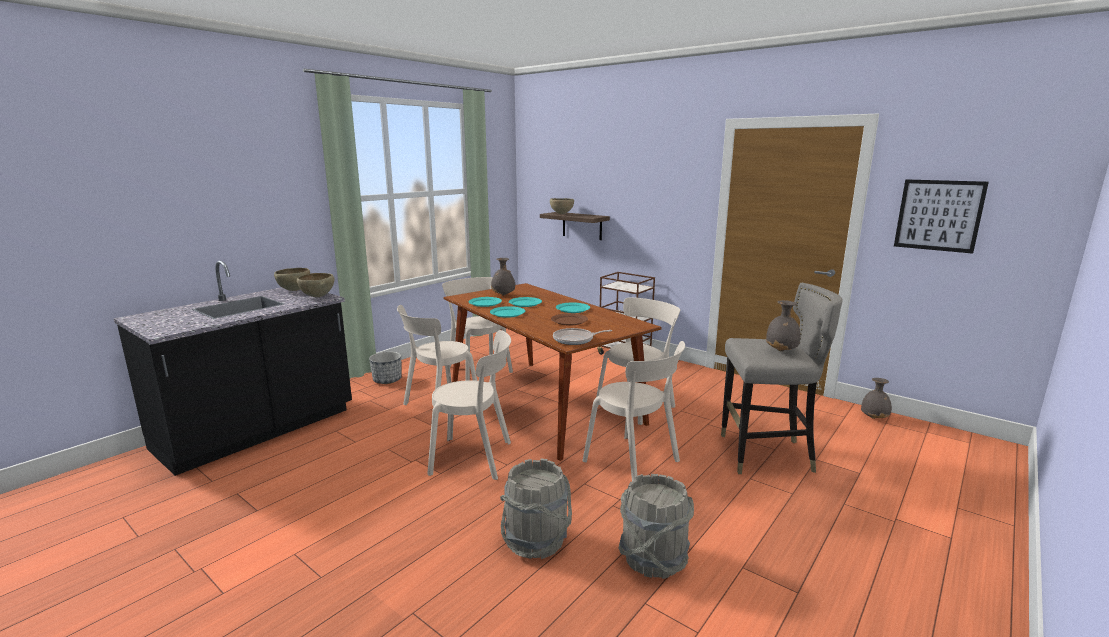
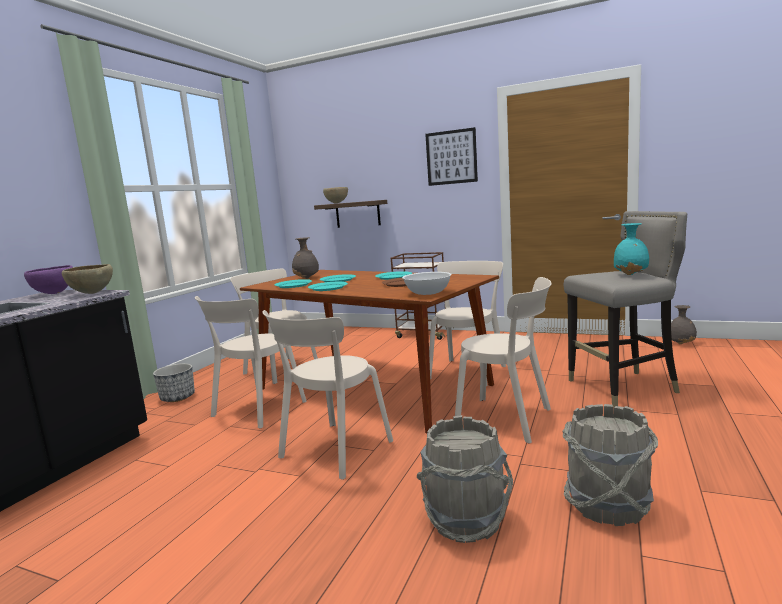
camera: 15 degrees left, 5 degrees down
(294, 290) = (54, 293): brown bowl -> purple bowl
(476, 458) = (333, 451): beige chair -> beige chair turned 135 degrees clockwise
(575, 340) = (428, 293): frying pan -> white bowl
(782, 351) = (631, 274): grey vase -> turquoise vase
(938, 215) = (707, 148): picture -> picture (451, 157)

